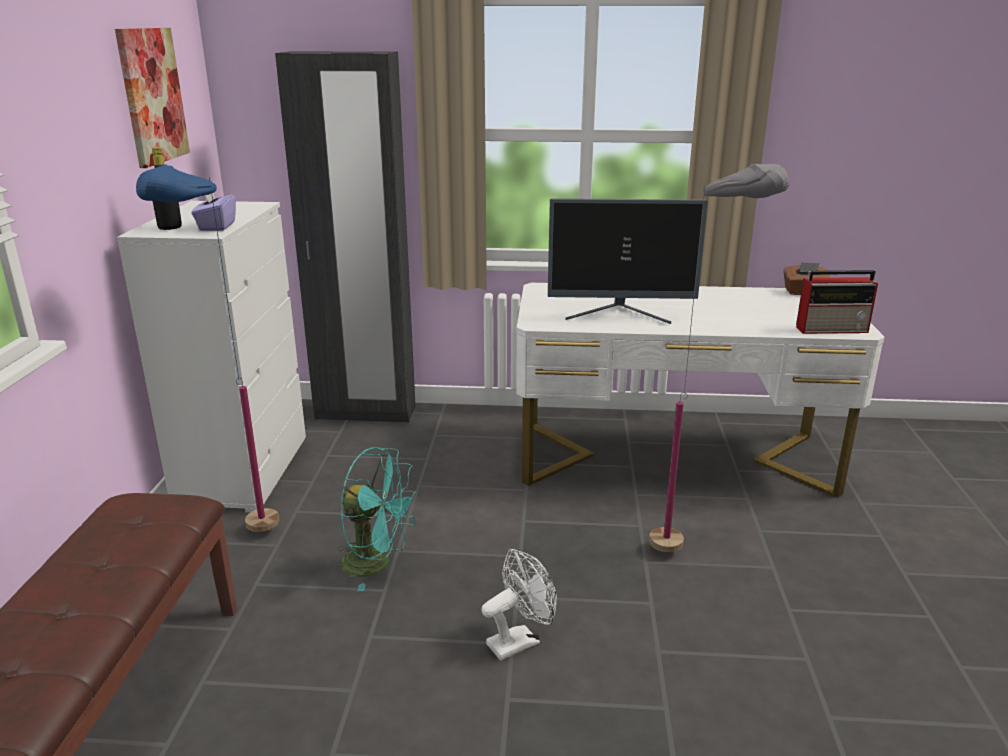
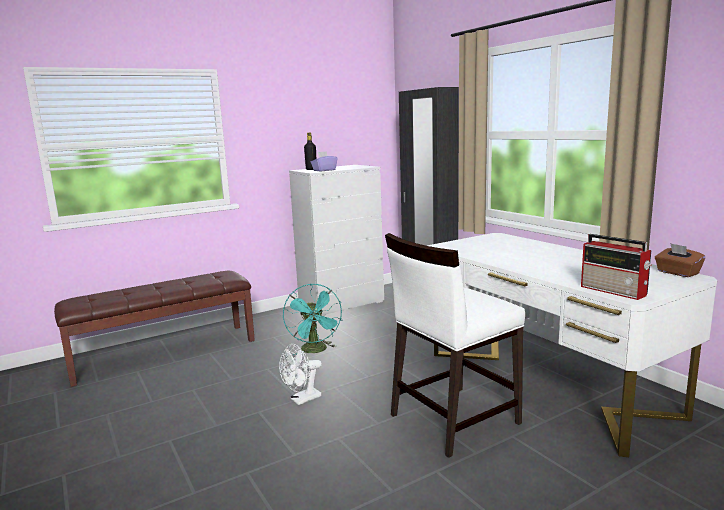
camera: 55 degrees right, 10 degrees down
(152, 96) = (339, 113): picture -> none
(244, 546) = (293, 325): blue floor lamp -> none
(519, 640) = (302, 400): white fan -> white fan turned 120 degrees clockwise
(620, 315) = (495, 253): monitor -> none
(692, 547) = (452, 419): grey floor lamp -> white chair

